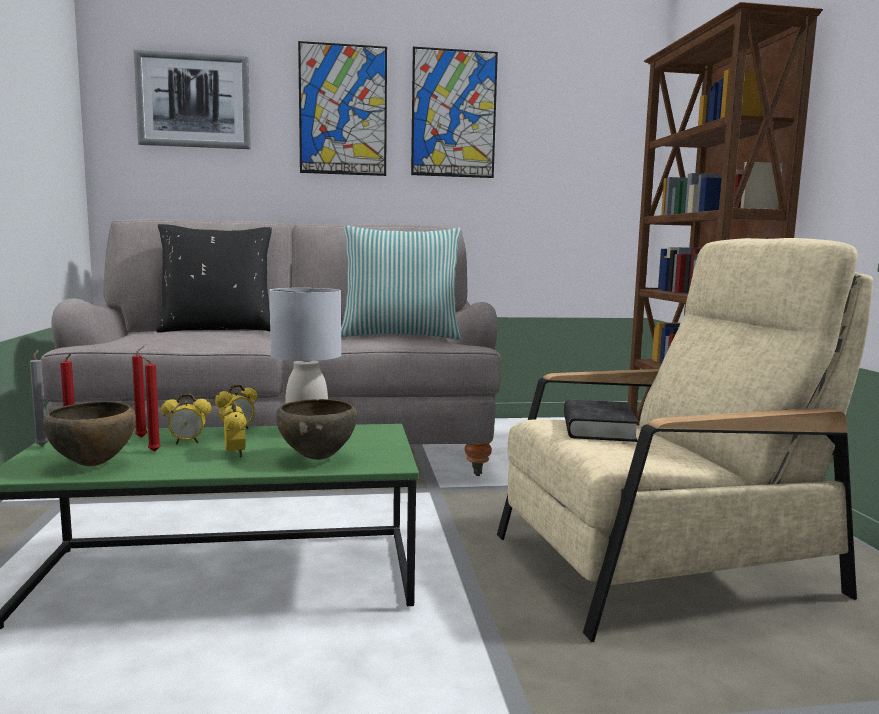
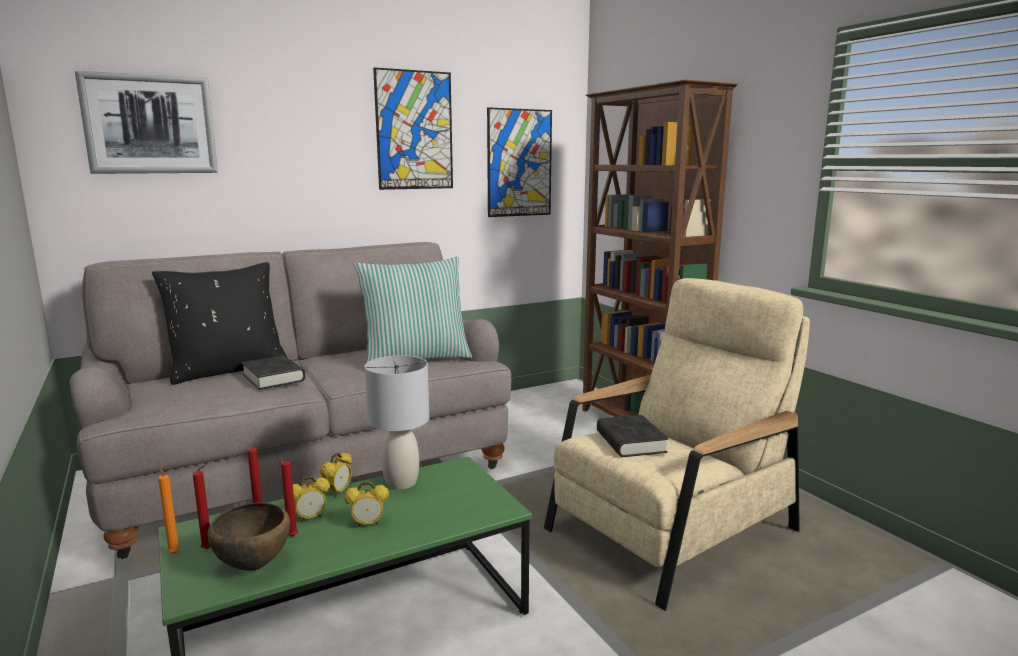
camera: 20 degrees left, 5 degrees up
(43, 446) = (174, 552): grey candle -> orange candle
(235, 454) = (368, 524): alarm clock -> alarm clock turned 120 degrees clockwise
(246, 334) = (273, 378): none -> black book
(318, 458) = (441, 514): brown bowl -> none
(343, 110) = (310, 130): picture -> picture (519, 163)

